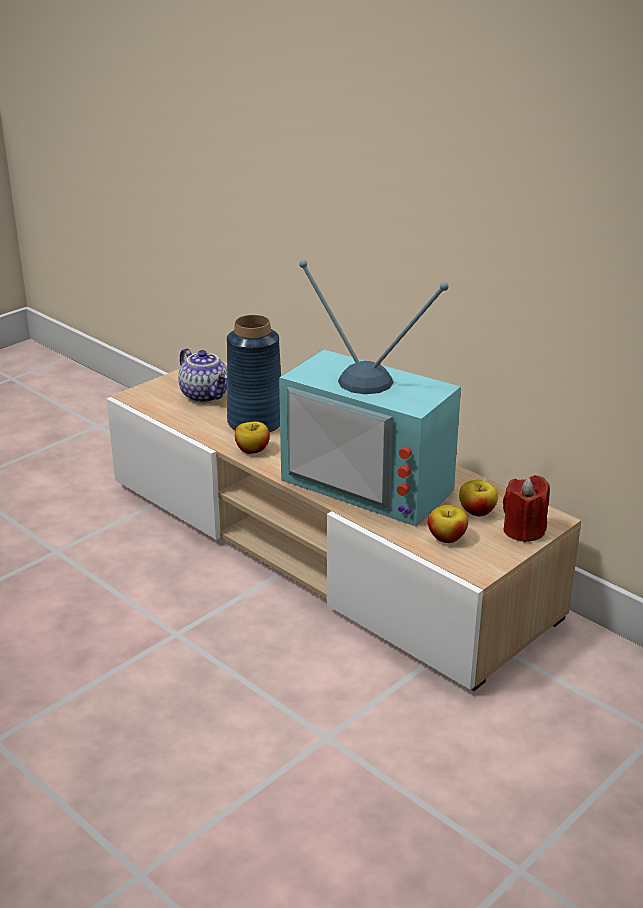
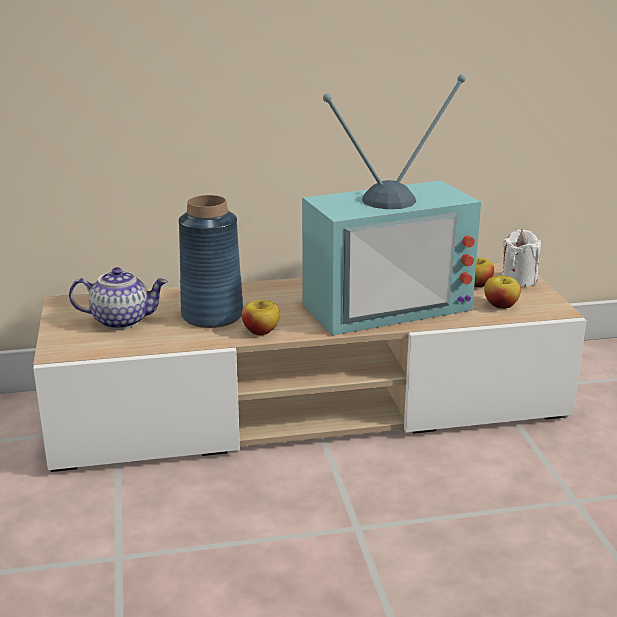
camera: 55 degrees left, 5 degrees down
(524, 530) = (519, 280): red candle -> white candle

